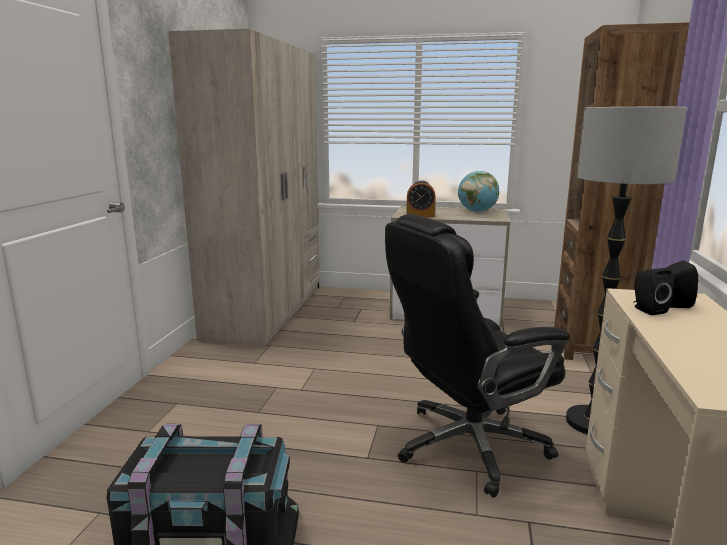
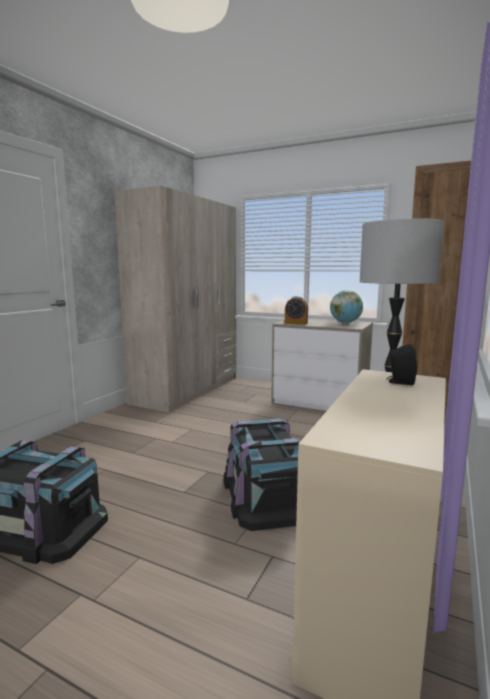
camera: 15 degrees right, 5 degrees down
(467, 446) = (264, 495): black office chair -> black storage box
(647, 310) = (371, 383): black speaker -> none

